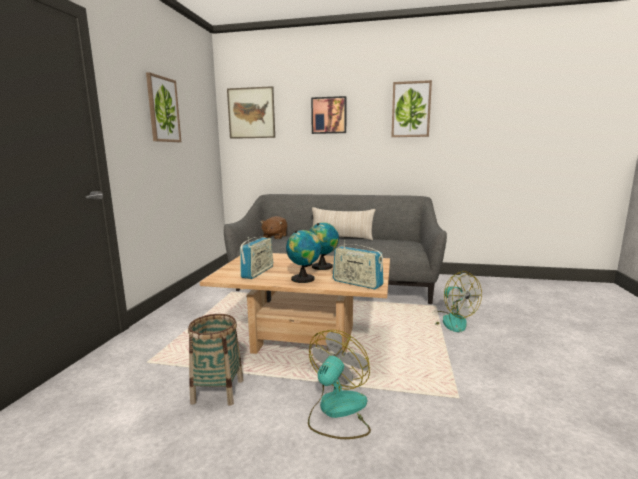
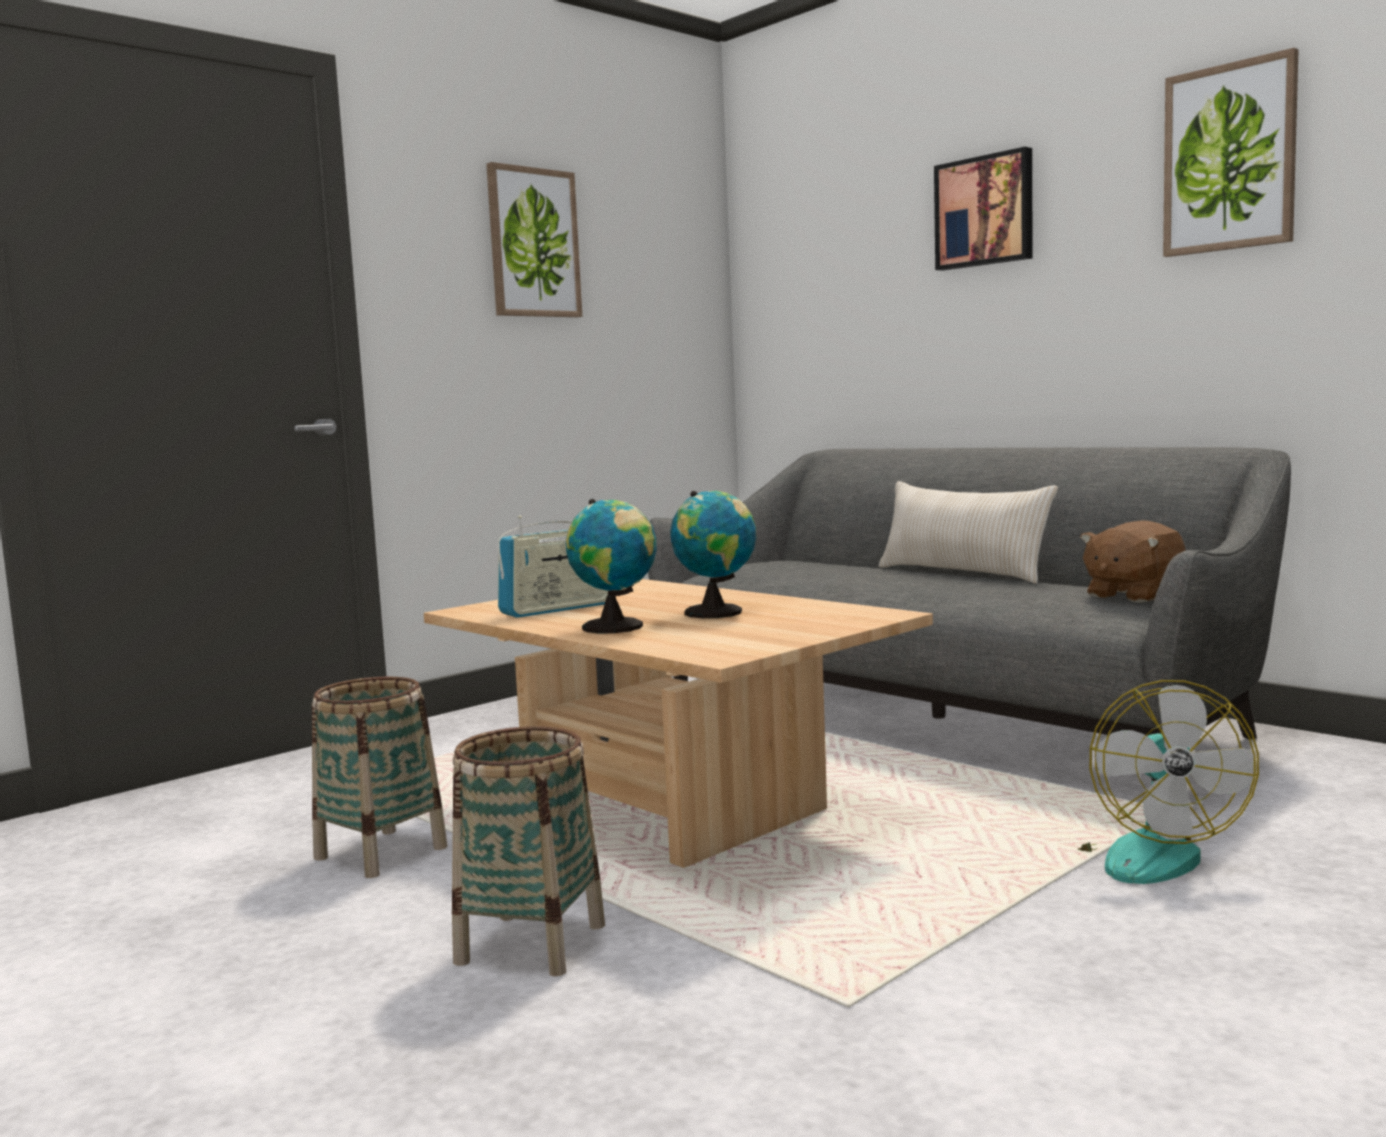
camera: 35 degrees right, 5 degrees down
(251, 113) = (798, 231): picture -> none
(274, 237) = (789, 562): brown plush toy -> brown plush toy (1132, 595)
(337, 411) = (531, 943): fan -> basket
(357, 283) = (704, 646): radio -> none

